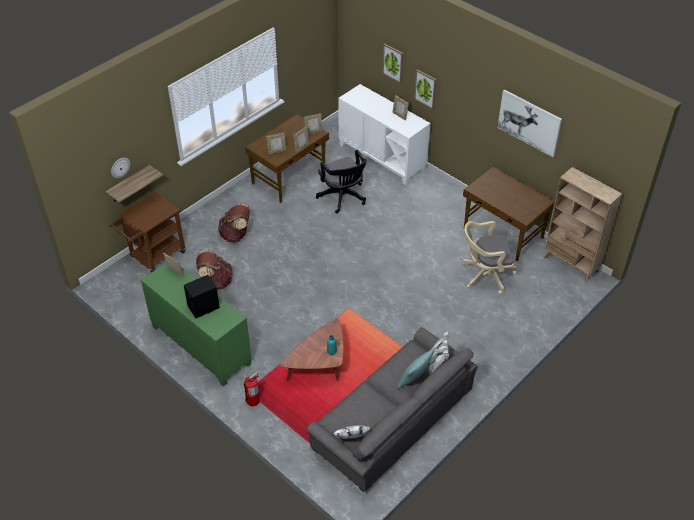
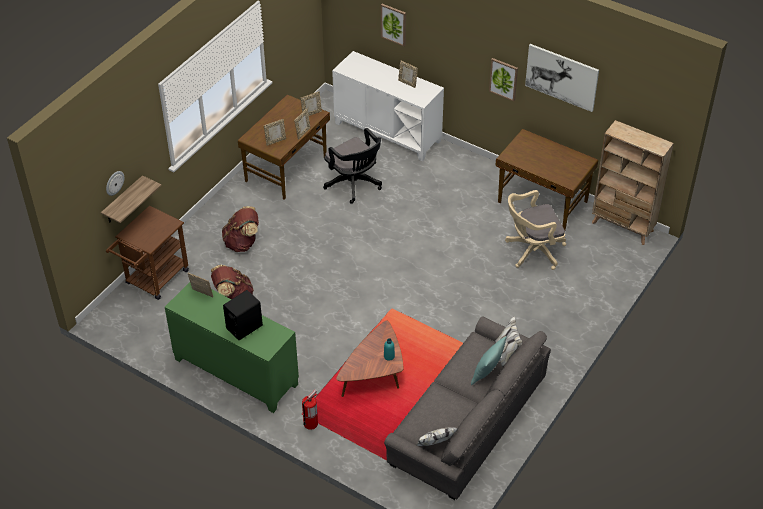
camera: 10 degrees left, 0 degrees up
(425, 89) = (435, 50): picture -> picture (503, 79)

